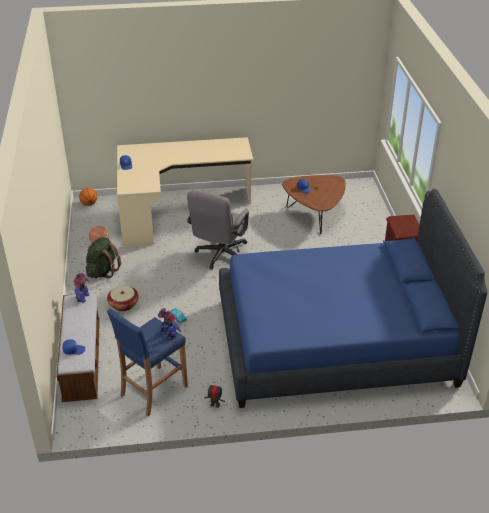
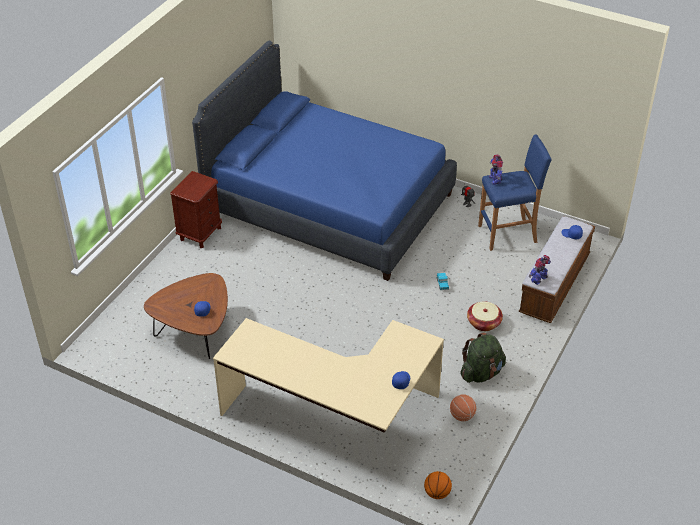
camera: 145 degrees left, 5 degrees up
(219, 256) = (345, 331): grey office chair -> none

